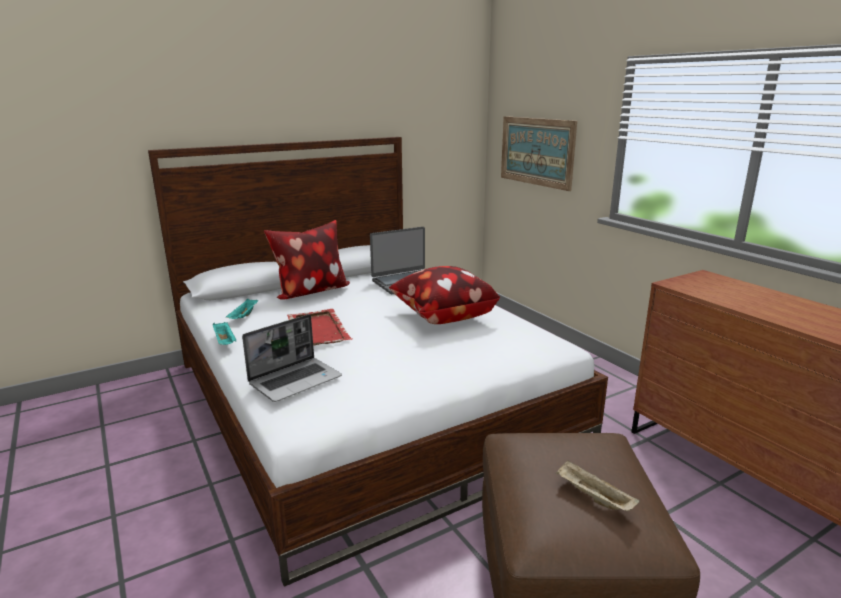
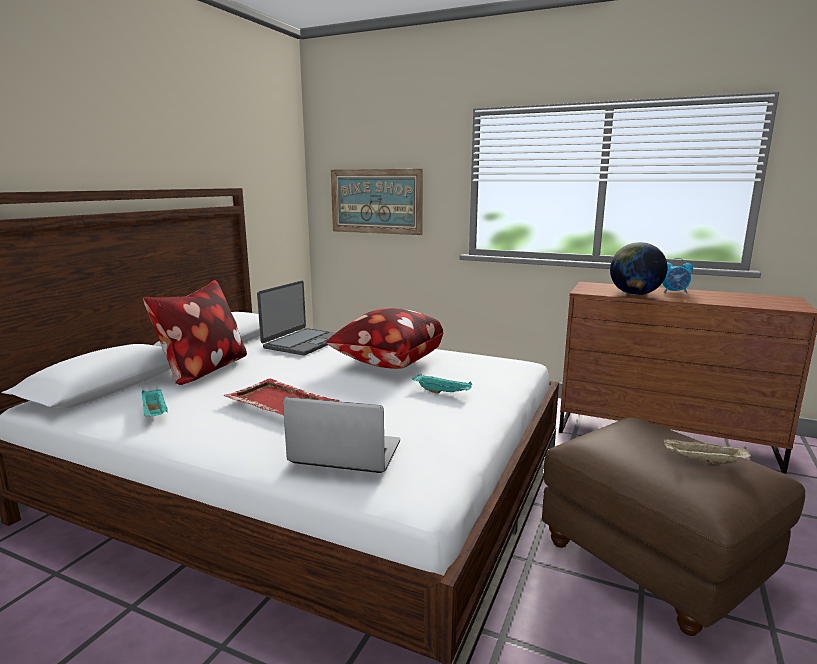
camera: 35 degrees left, 5 degrees down
(225, 342) = (175, 445): turquoise tray -> turquoise tray (443, 392)
(296, 380) = (344, 454): laptop -> laptop turned 90 degrees counterclockwise
(729, 299) = (634, 294): none -> globe
(795, 306) = (675, 292): none -> alarm clock

